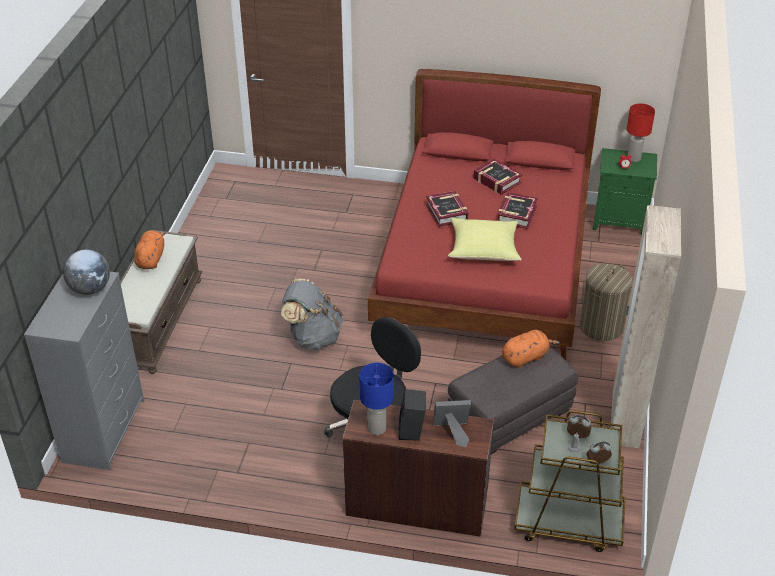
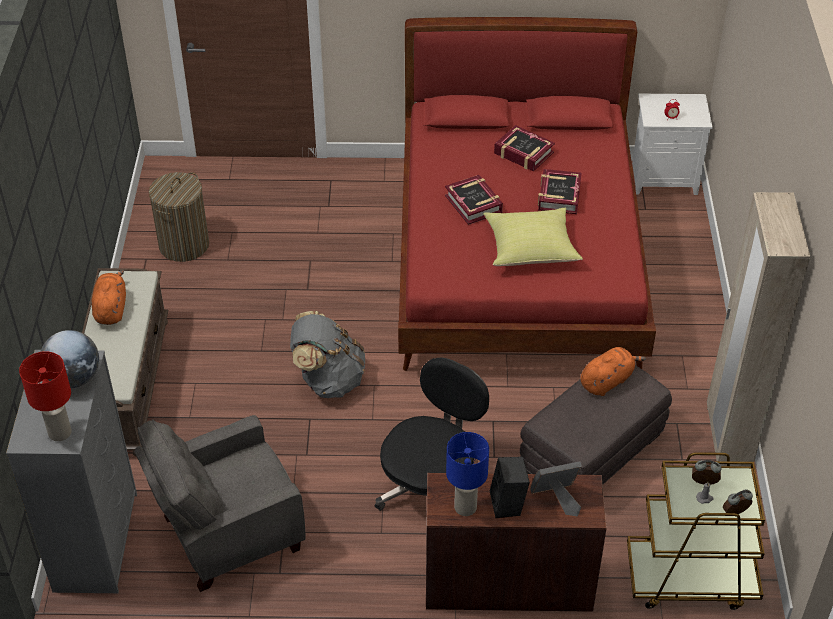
camera: 10 degrees left, 5 degrees up
(205, 438) = (228, 534): none -> grey armchair
(601, 327) = (673, 321): laundry basket -> laundry basket (184, 245)
(620, 220) = (664, 178): green nightstand -> white nightstand
(633, 158) = (679, 103): red table lamp -> red table lamp (59, 433)

